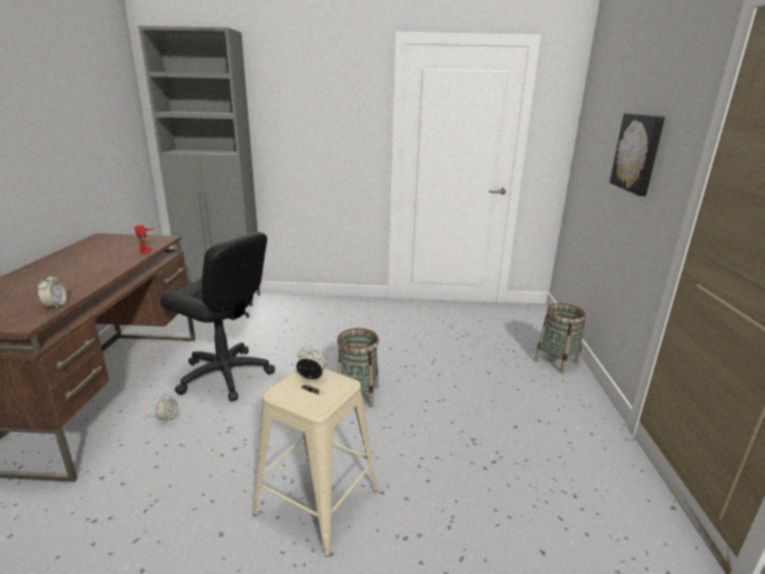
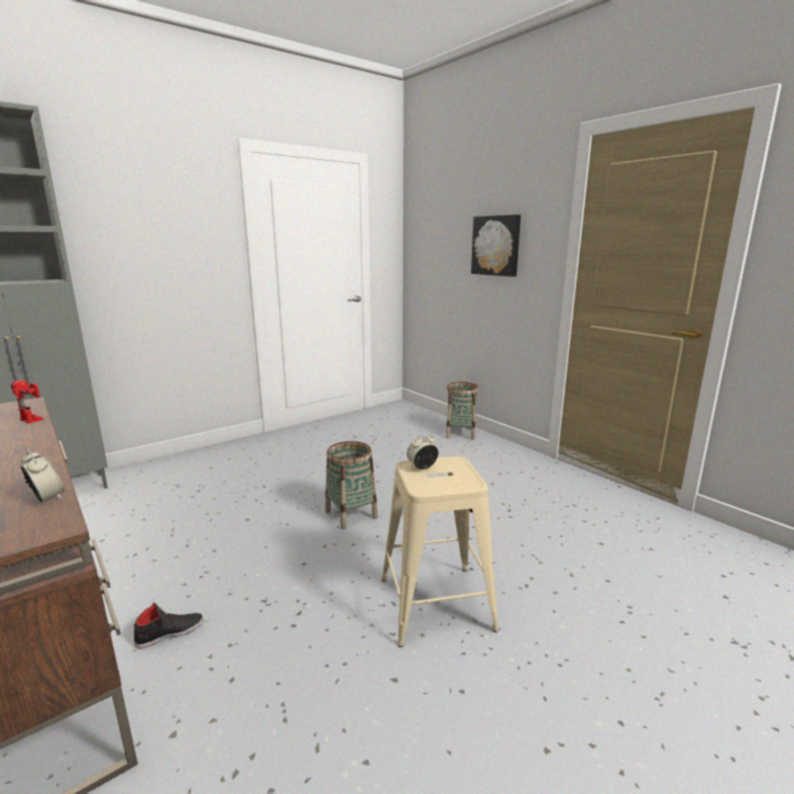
camera: 40 degrees left, 5 degrees down
(168, 418) = (170, 632): alarm clock -> black shoe
(225, 375) = (181, 562): black office chair -> none

